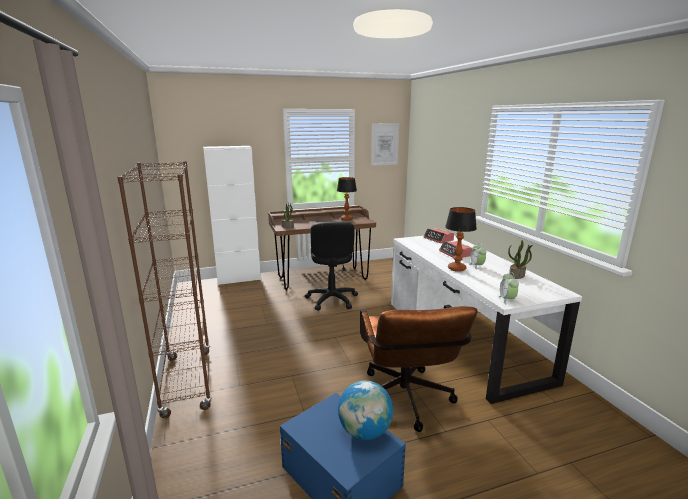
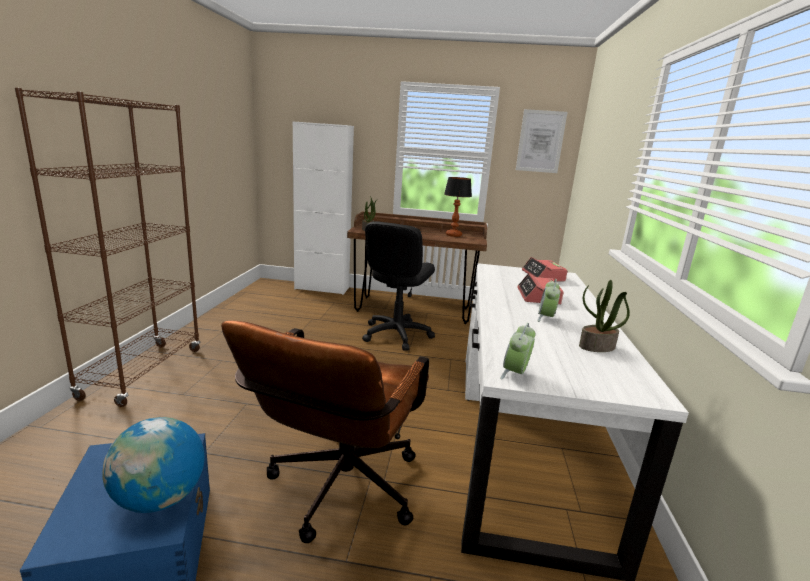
camera: 25 degrees right, 0 degrees up
(457, 268) = (506, 314): table lamp -> none

